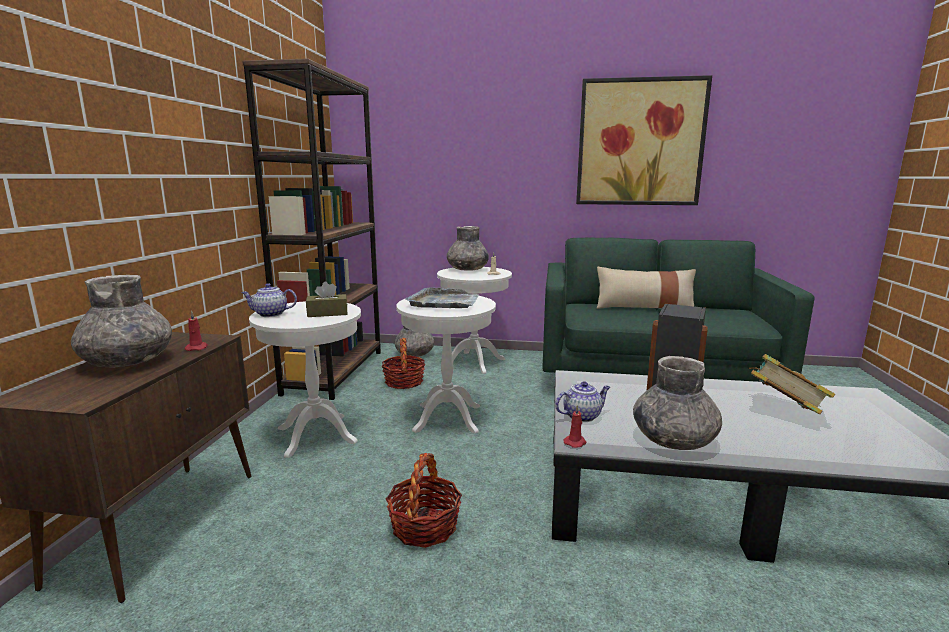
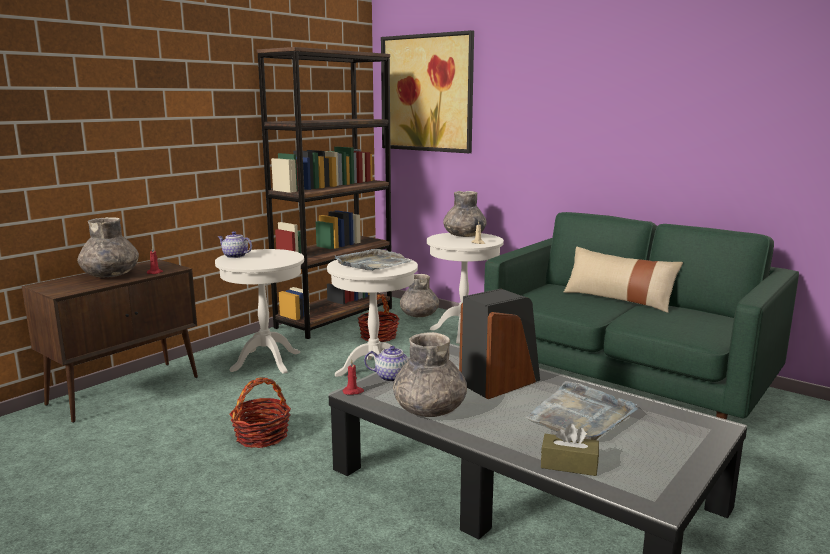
camera: 30 degrees right, 0 degrees up
(327, 313) = (271, 260): brown tissue box -> brown tissue box (569, 464)
(640, 143) = (655, 108): picture -> picture (427, 93)
(783, 411) = (580, 416): book -> grey tray

